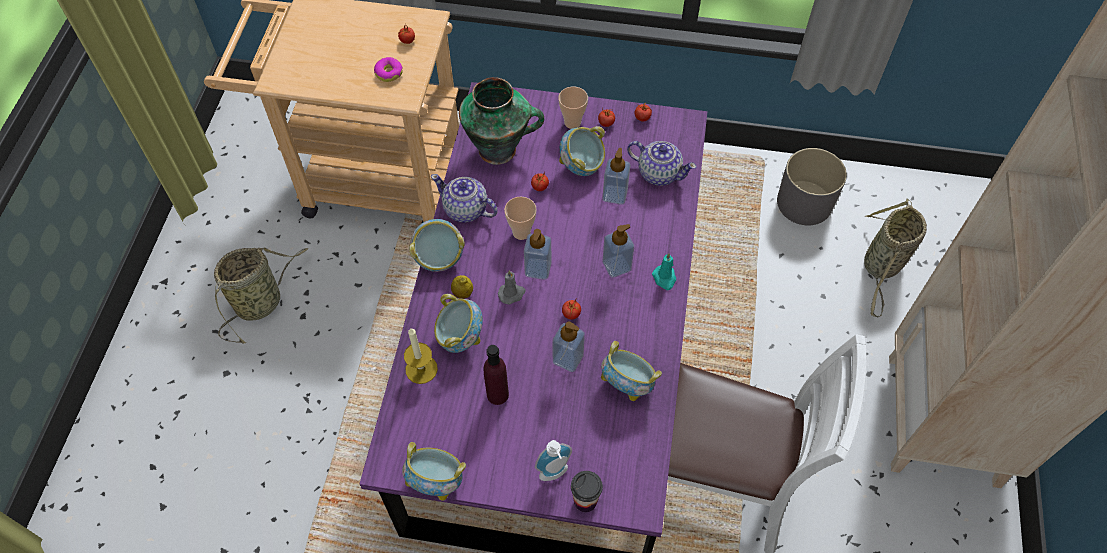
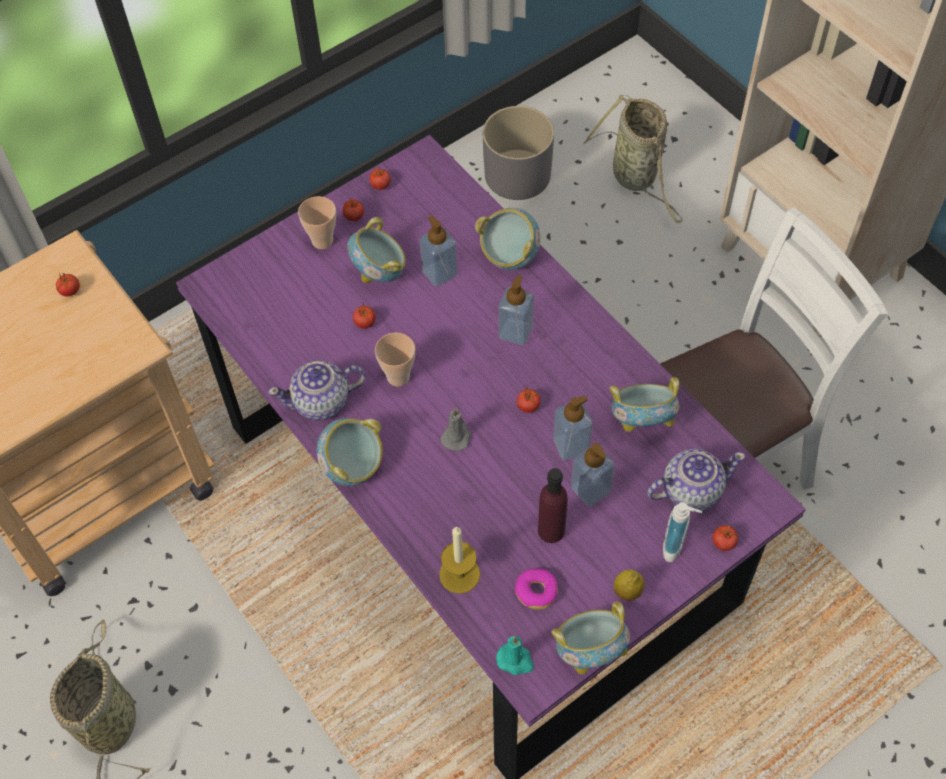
camera: 45 degrees left, 0 degrees up
(389, 73) = (91, 337): donut -> donut (536, 591)
(460, 337) = (458, 515): bowl -> bowl (509, 256)
(463, 293) = (413, 476): lemon -> lemon (627, 591)
(499, 150) = (285, 321): vase -> none
(538, 269) = (452, 395): soap dispenser -> soap dispenser (590, 489)
(585, 501) = (723, 543): cup -> tomato
(658, 173) = (453, 222): teapot -> teapot (690, 490)
(664, 278) = (566, 307): turquoise candle -> turquoise candle (515, 660)

